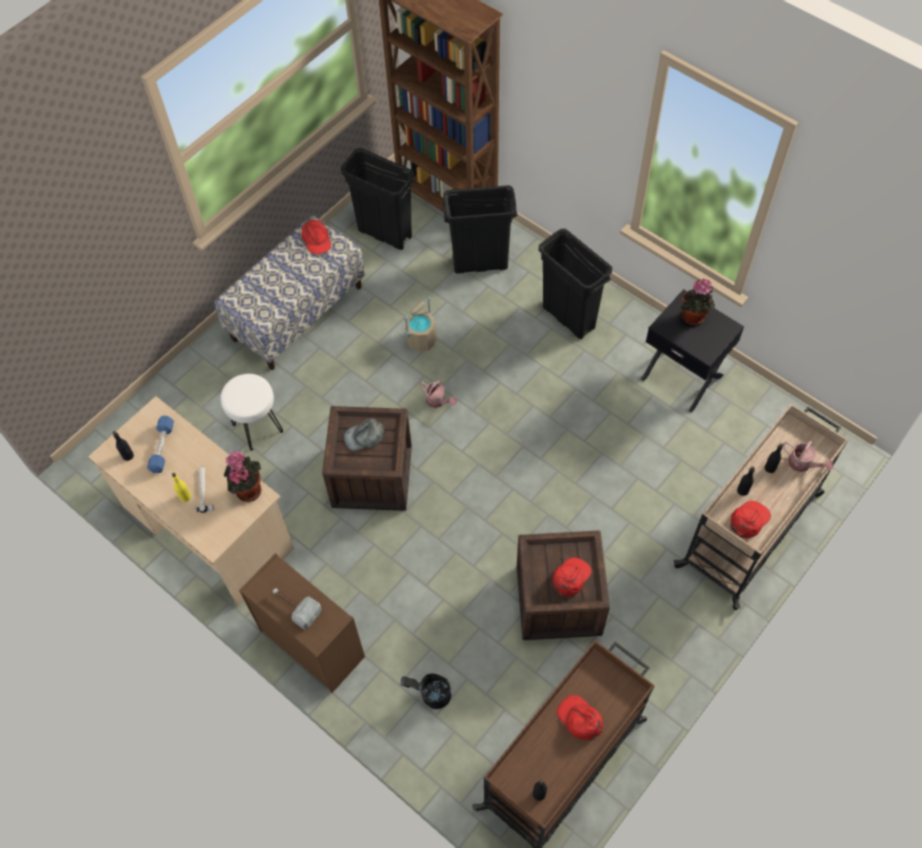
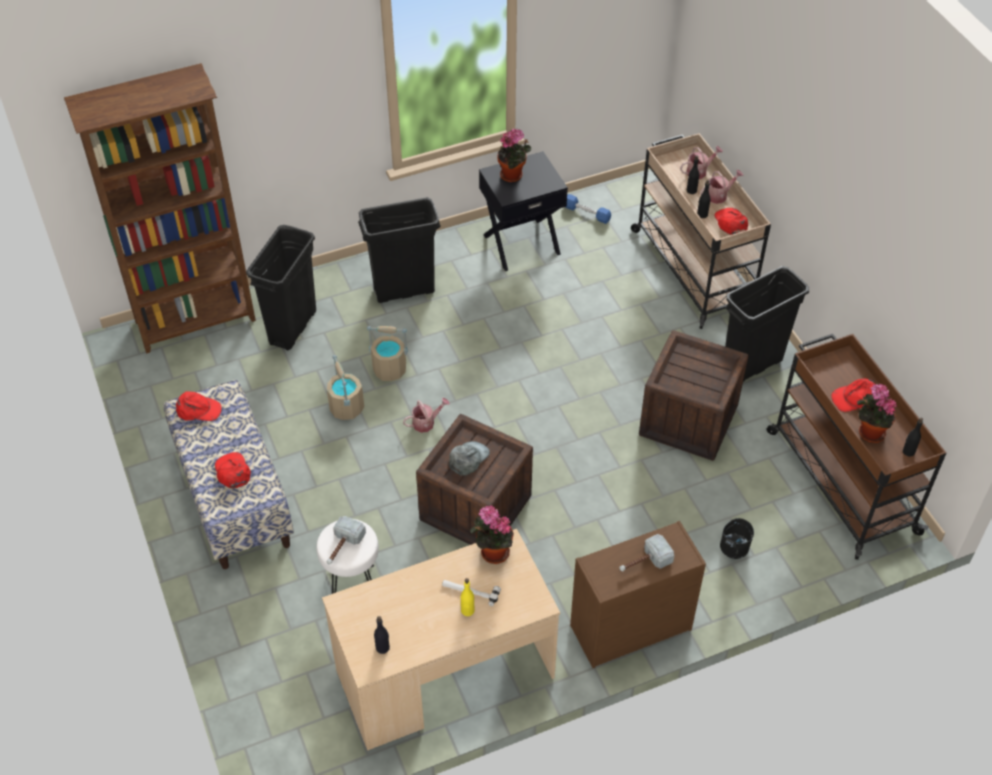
camera: 65 degrees left, 10 degrees down
(162, 448) = (393, 612): blue dumbbell -> blue dumbbell (586, 213)
(239, 393) = (342, 547): none -> hammer
(365, 436) = (468, 459): grey cap -> grey cap turned 150 degrees counterclockwise
(384, 234) = (194, 386): black trash can -> black trash can (751, 366)
(478, 349) = (390, 369): none -> beige bucket
(543, 747) = (869, 432): none -> potted plant
(570, 577) = (705, 368): red cap -> red cap (232, 472)
(781, 495) = (719, 195): none -> watering can

